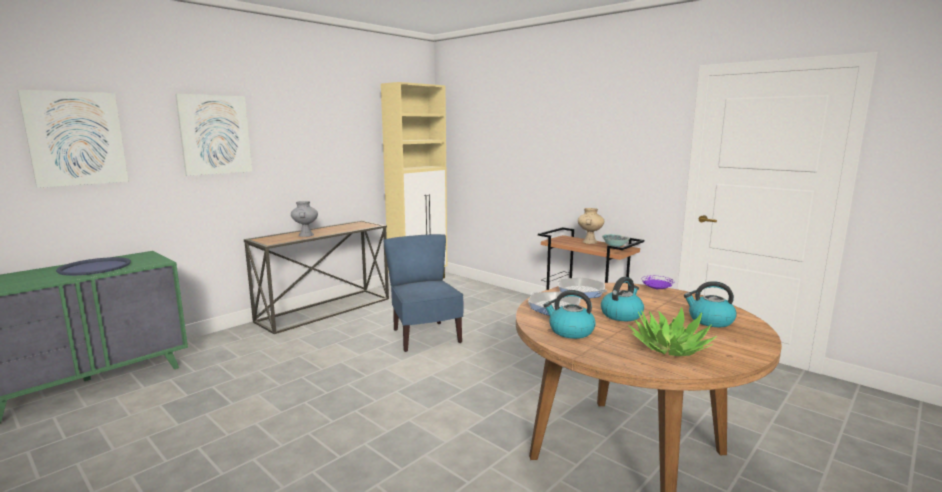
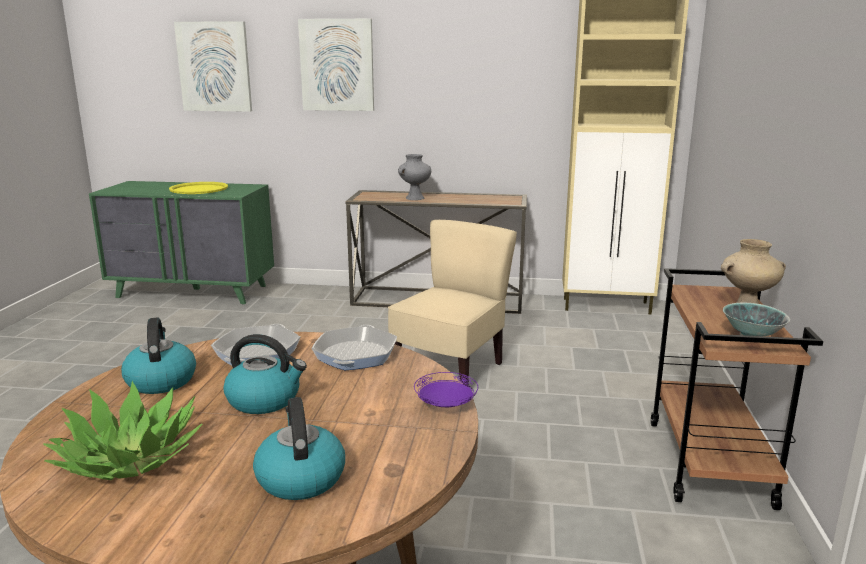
camera: 55 degrees right, 5 degrees up
(95, 267) = (199, 189): blue tray -> yellow tray
(425, 336) = (450, 370): blue chair -> beige chair

